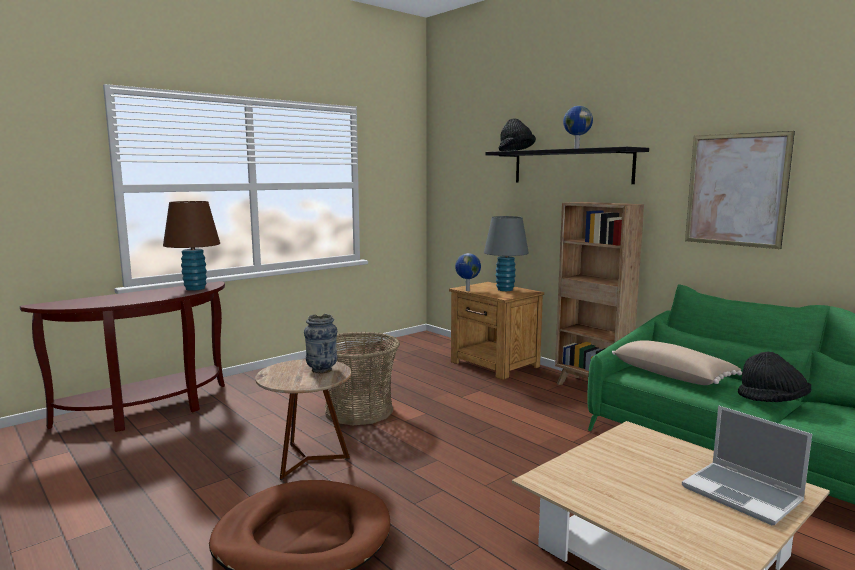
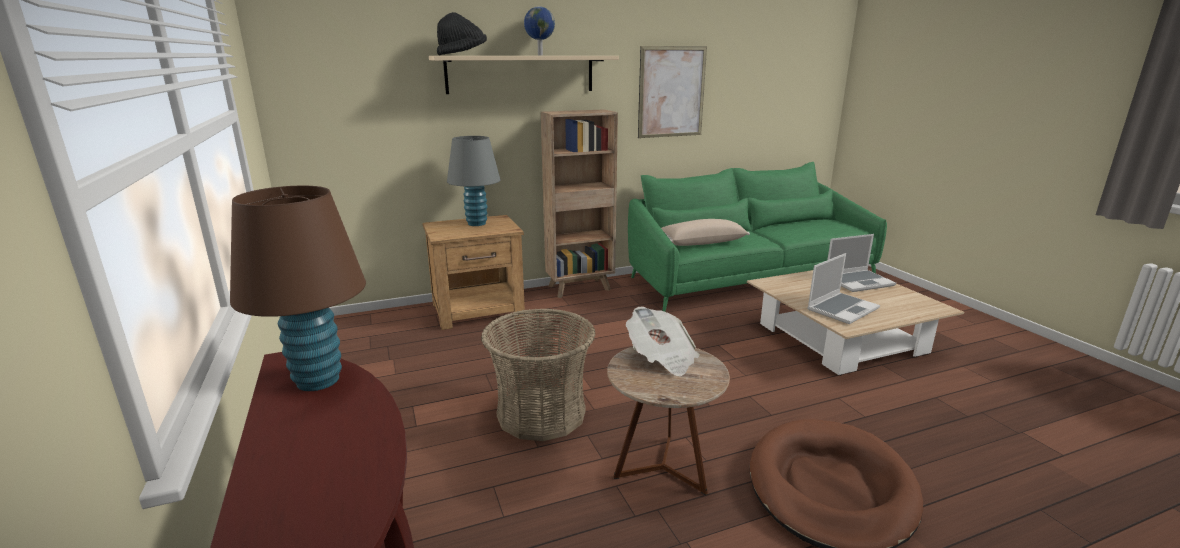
camera: 70 degrees left, 10 degrees up
(322, 370) = (662, 358): vase -> newspaper
(467, 290) = (457, 236): globe -> none
(571, 167) = (521, 74): black shelf -> beige shelf
(603, 478) = (842, 309): none -> laptop
(772, 401) = (760, 235): black hat -> none

